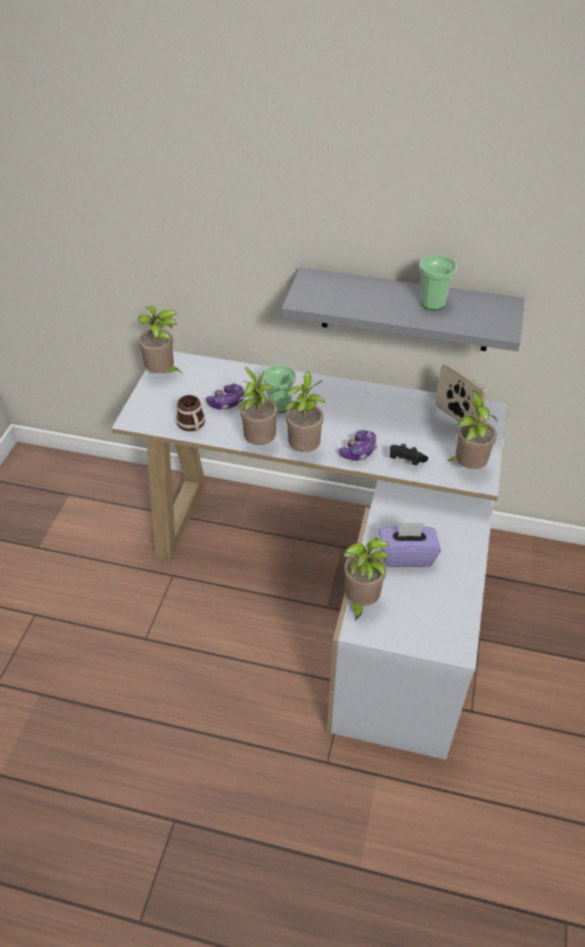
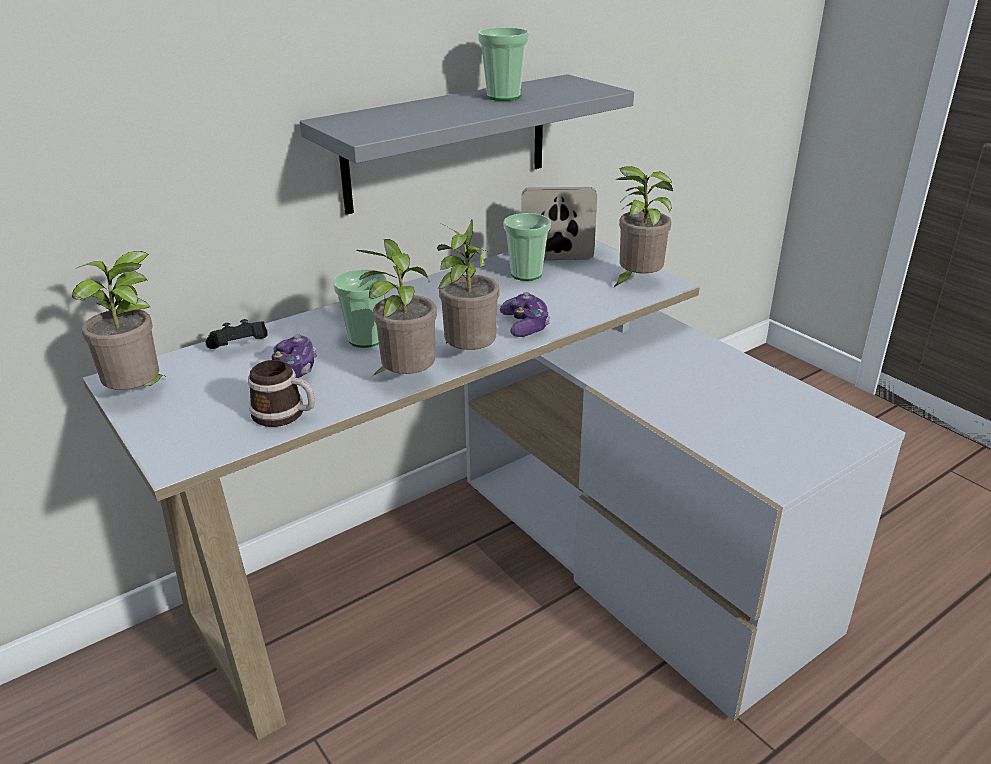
camera: 50 degrees left, 15 degrees down
(360, 602) = (734, 459): potted plant -> none
(405, 461) = (581, 307): black game controller -> black game controller (240, 348)
(406, 555) = (691, 396): purple tissue box -> none
(419, 417) = (526, 274): none -> cup

